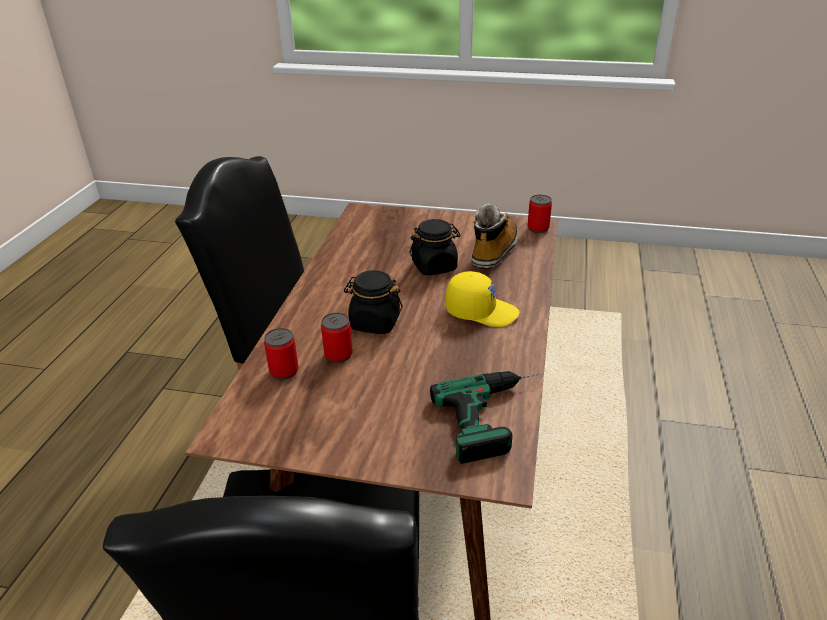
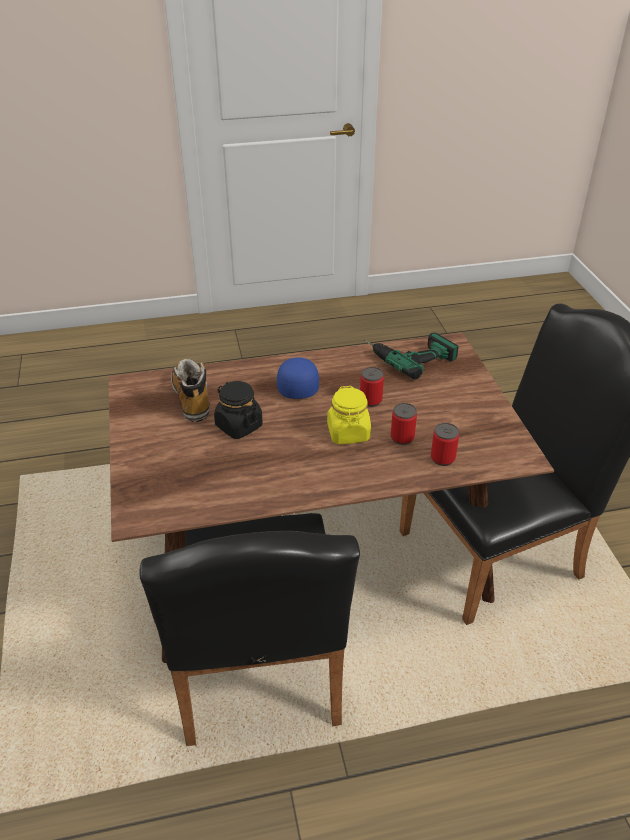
camera: 115 degrees left, 5 degrees up
(374, 322) = (348, 433): black jar -> yellow jar
(481, 311) = (296, 384): yellow cap -> blue cap
(494, 251) = (192, 398): boot -> boot turned 75 degrees clockwise
(538, 228) = (134, 382): can -> can (370, 400)

